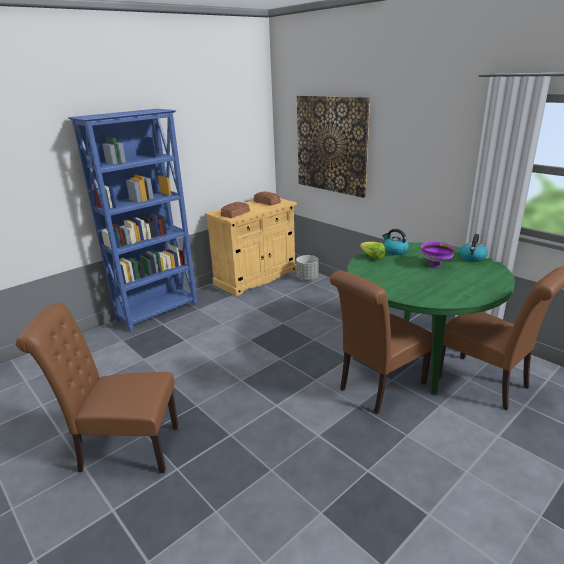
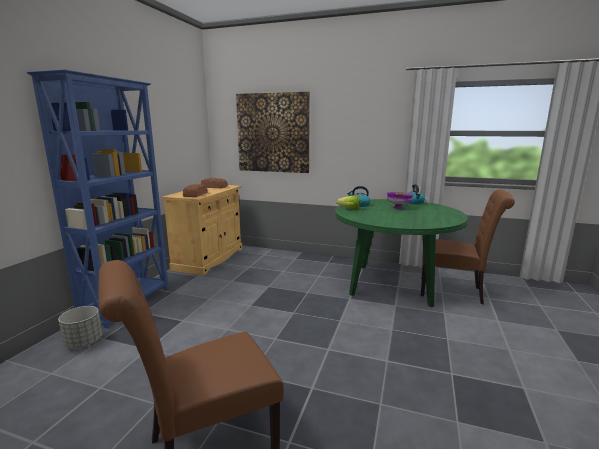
camera: 30 degrees left, 10 degrees down
(307, 278) = (256, 252): grey planter -> grey planter (84, 343)
(378, 388) = (392, 313): brown chair -> none

